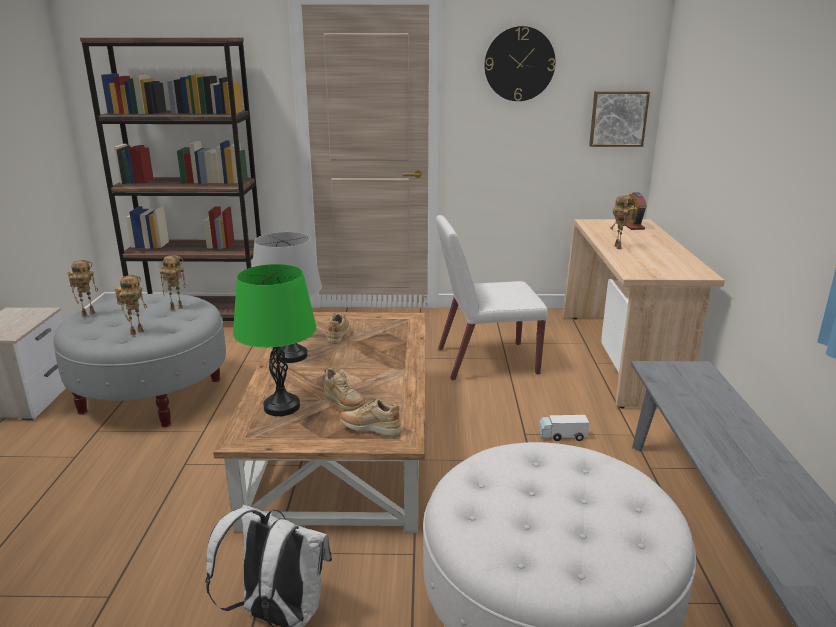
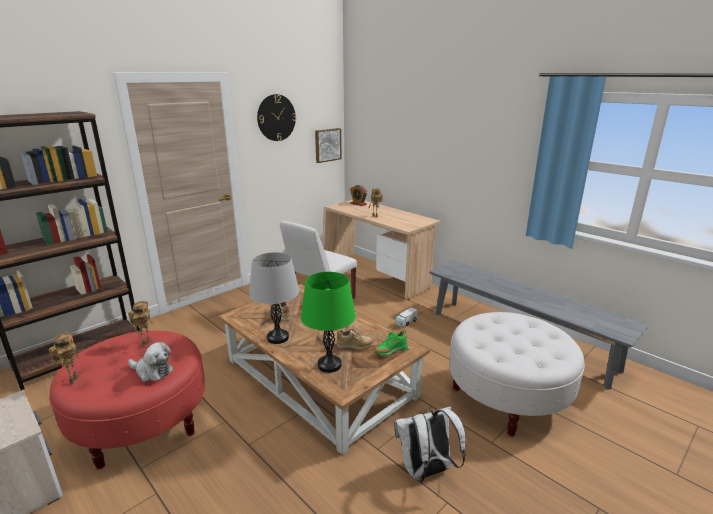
camera: 45 degrees left, 0 degrees up
(137, 332) = (152, 371): toy robot -> plush toy
(152, 395) = (141, 423): grey ottoman -> red ottoman
(370, 429) = (390, 351): beige shoe -> green shoe

